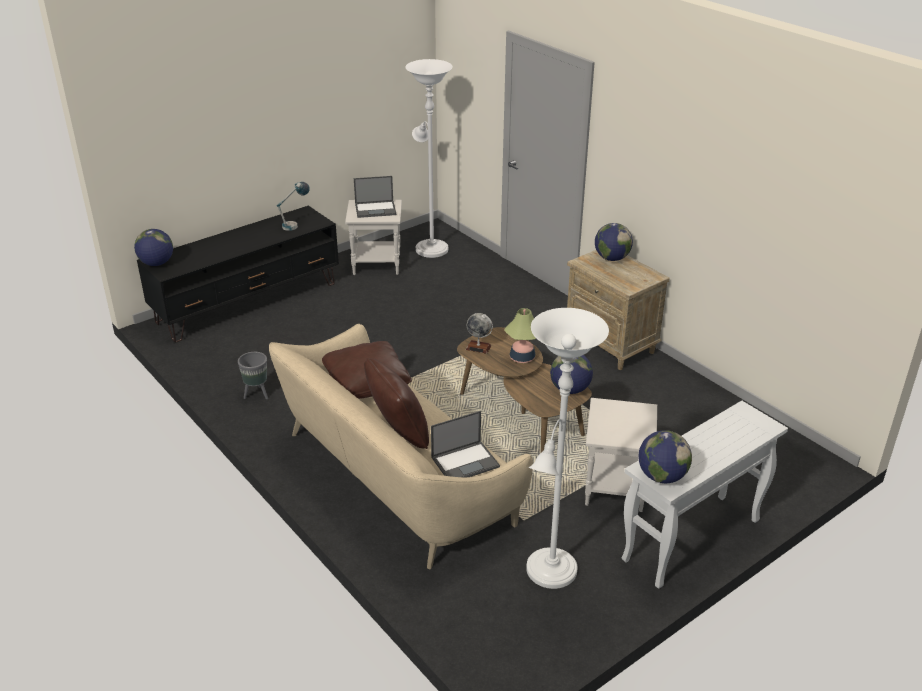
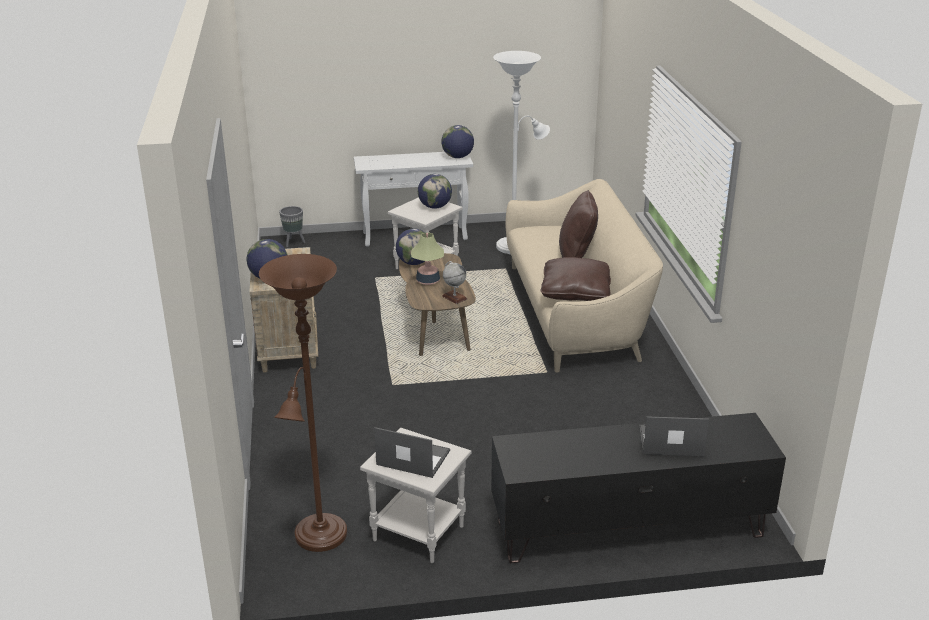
camera: 150 degrees left, 5 degrees down
(157, 263) = (757, 441): globe -> globe (435, 207)
(257, 394) = (660, 405): grey planter -> grey planter (293, 243)
(295, 224) = (546, 450): table lamp -> none
(430, 247) = (319, 539): white floor lamp -> brown floor lamp
(465, 461) = (543, 232): laptop -> laptop (670, 441)

